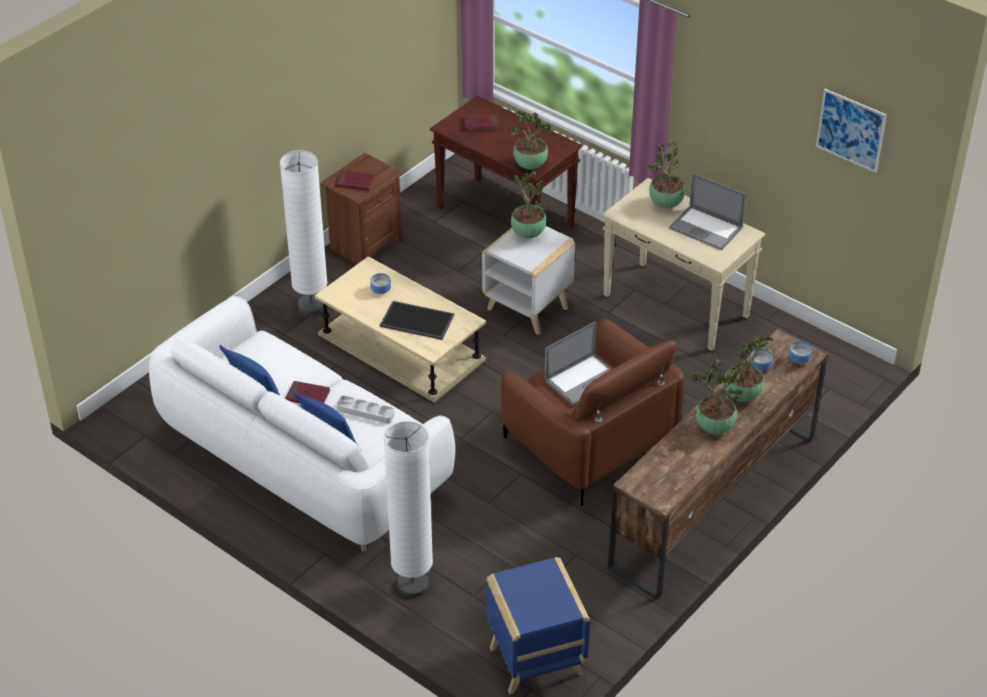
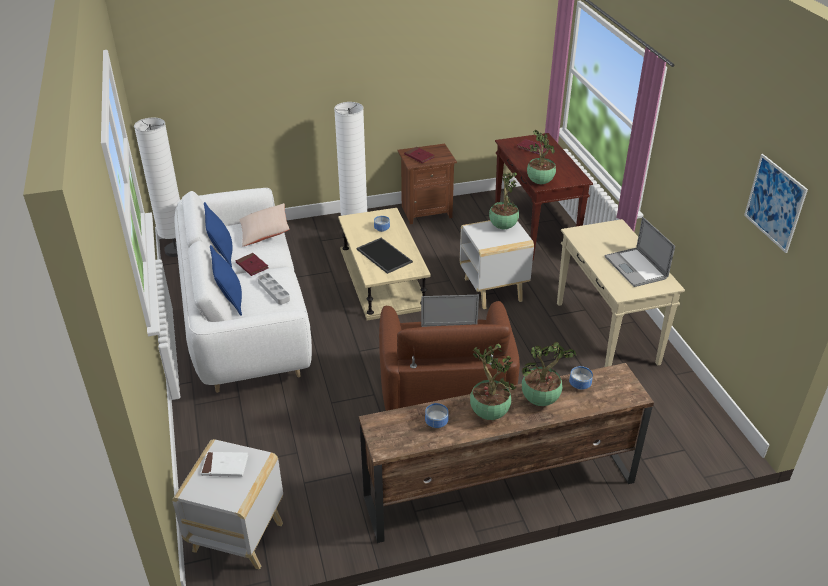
camera: 35 degrees right, 5 degrees down
(275, 352) = (265, 233): none -> beige pillow
(412, 585) = (219, 432): white floor lamp -> white floor lamp (175, 251)
(529, 589) = (225, 466): none -> white book
(534, 661) = (236, 537): blue side table -> white side table
(665, 205) = (618, 240): potted plant -> none
(799, 360) = (621, 395): bowl -> bowl (436, 423)

